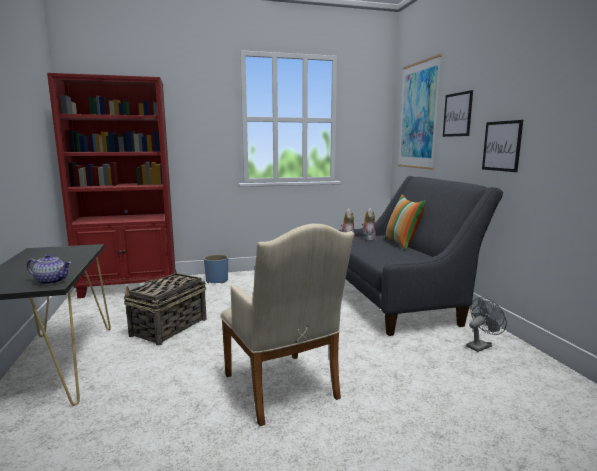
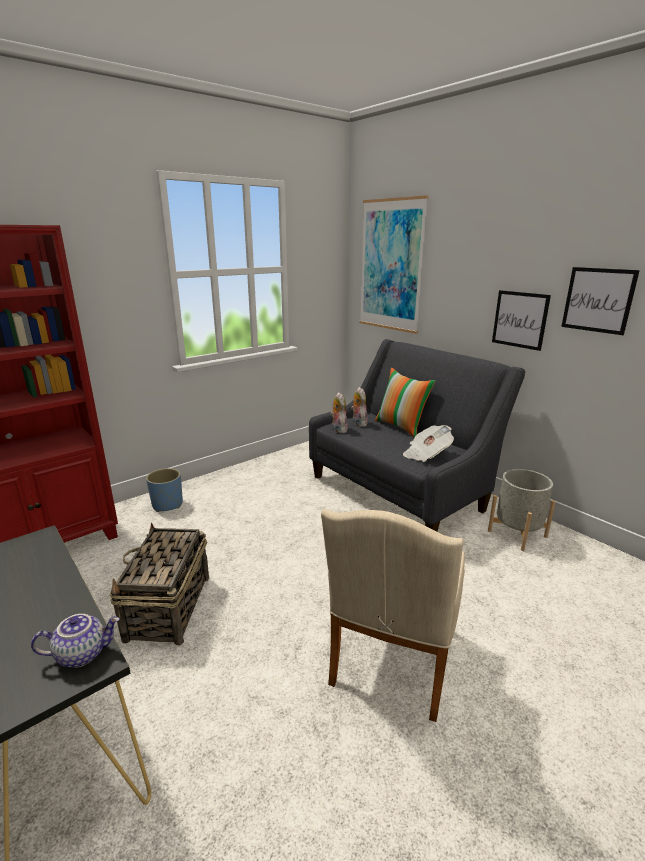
camera: 25 degrees left, 10 degrees up
(283, 390) = (391, 663): beige armchair -> beige armchair turned 75 degrees clockwise
(401, 259) = (426, 454): none -> newspaper
(457, 114) = (454, 274): picture -> picture (598, 300)
(481, 345) = (517, 533): grey fan -> grey planter

